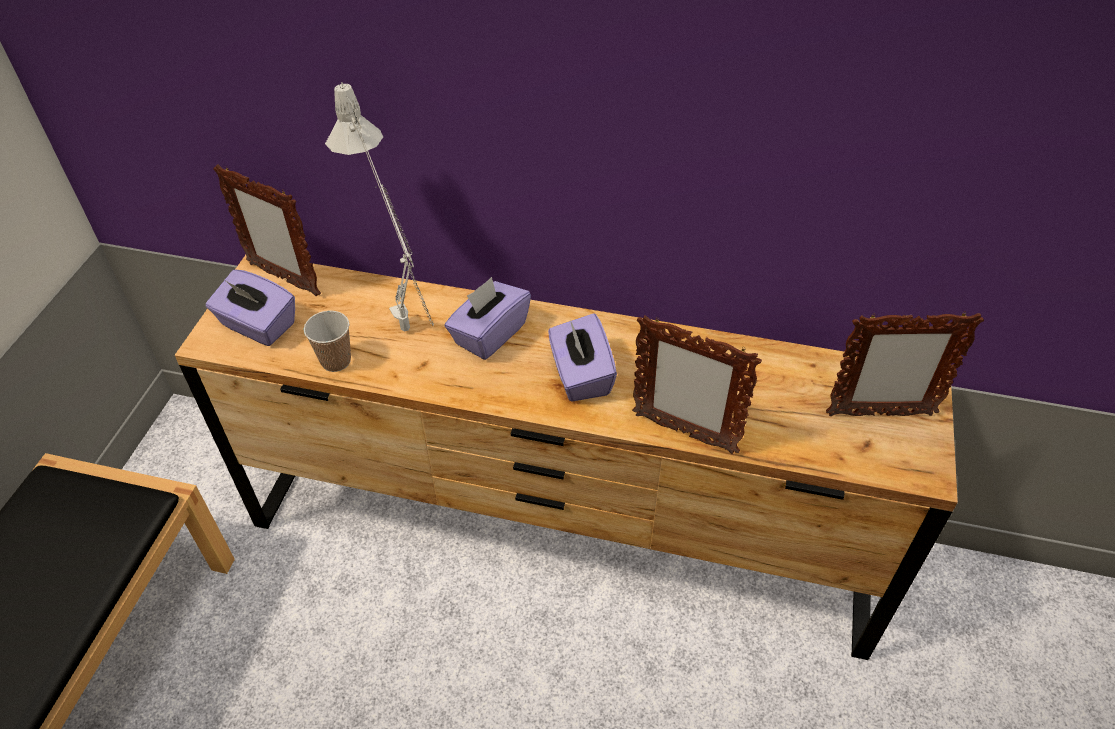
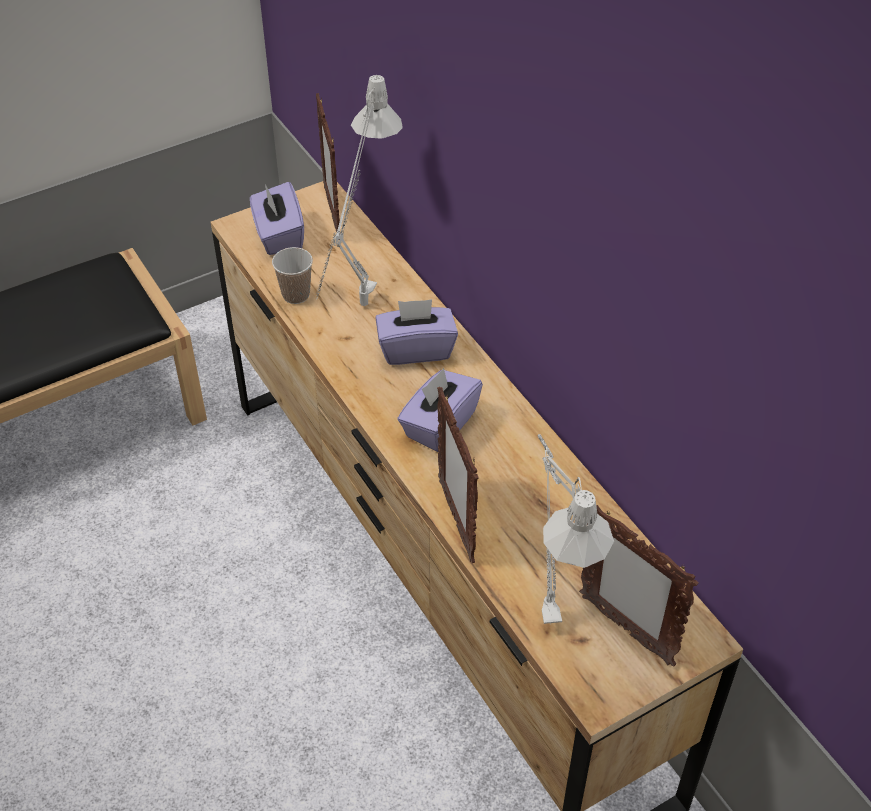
camera: 45 degrees right, 0 degrees up
(812, 438) = (545, 601): none -> grey table lamp

